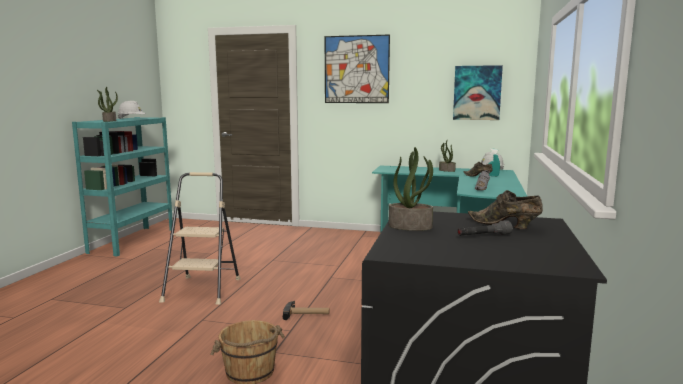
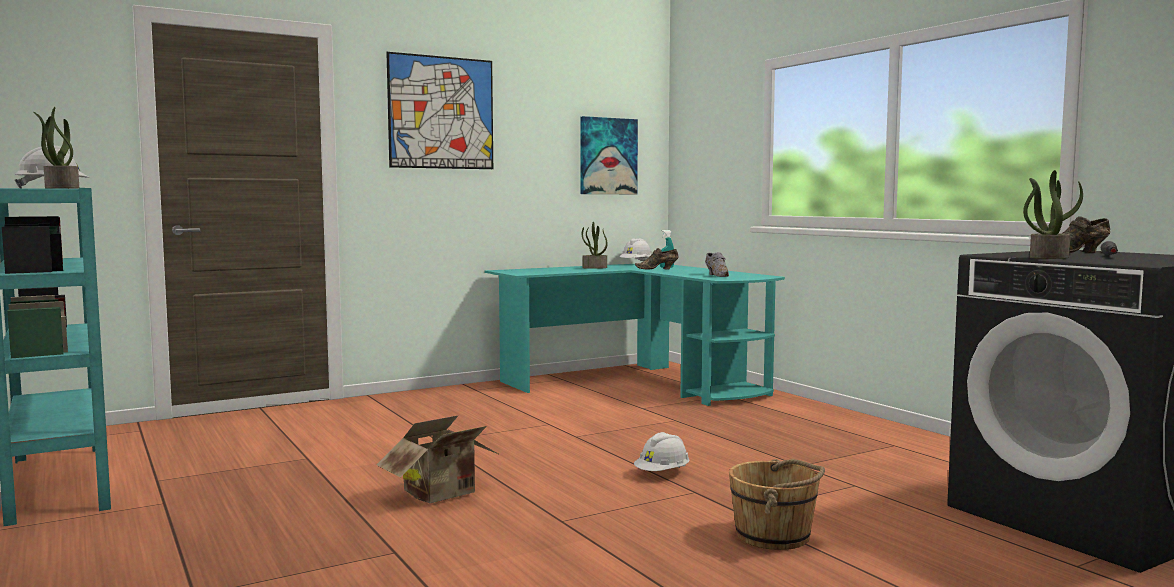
camera: 45 degrees left, 5 degrees down
(203, 288) = (444, 494): beige step ladder -> cardboard box
(306, 314) = (662, 474): hammer -> white hard hat

